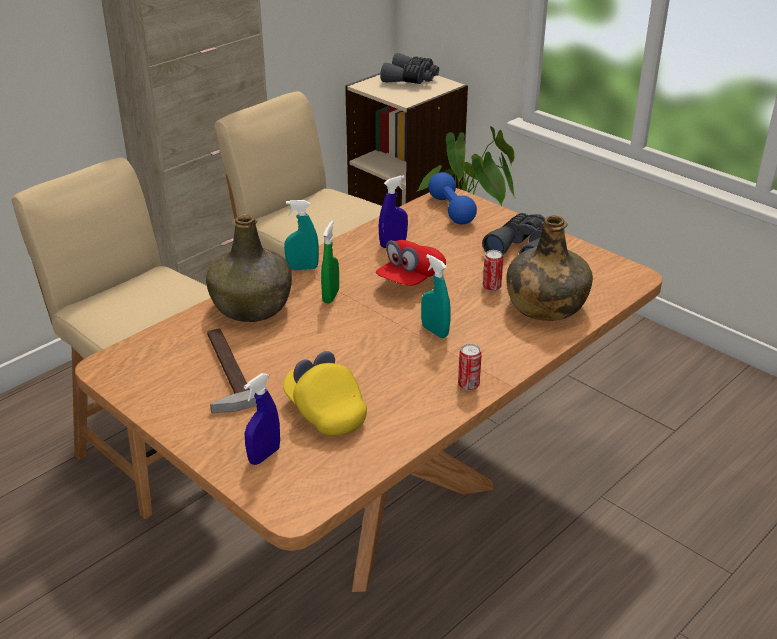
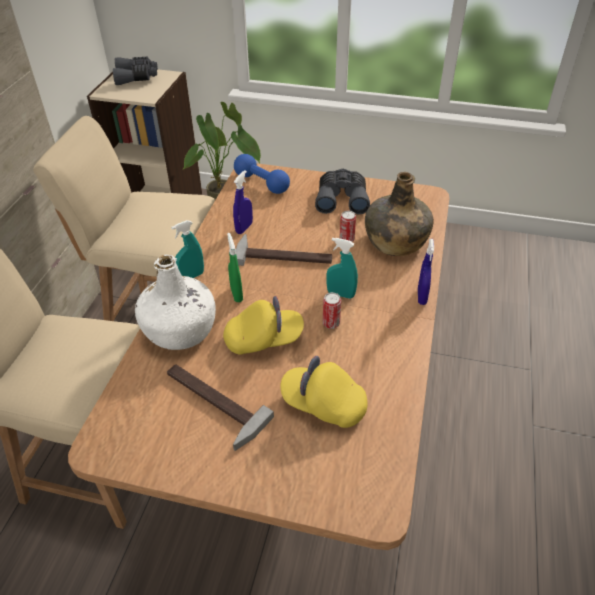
camera: 30 degrees left, 10 degrees up
(253, 306) = (180, 329): green bottle -> white bottle
(264, 455) = (313, 471): blue spray bottle -> blue spray bottle (421, 297)
(320, 341) = (264, 339): none -> yellow cap
(411, 279) = (284, 255): red cap -> hammer
(468, 385) = (404, 331): can -> can (331, 323)

